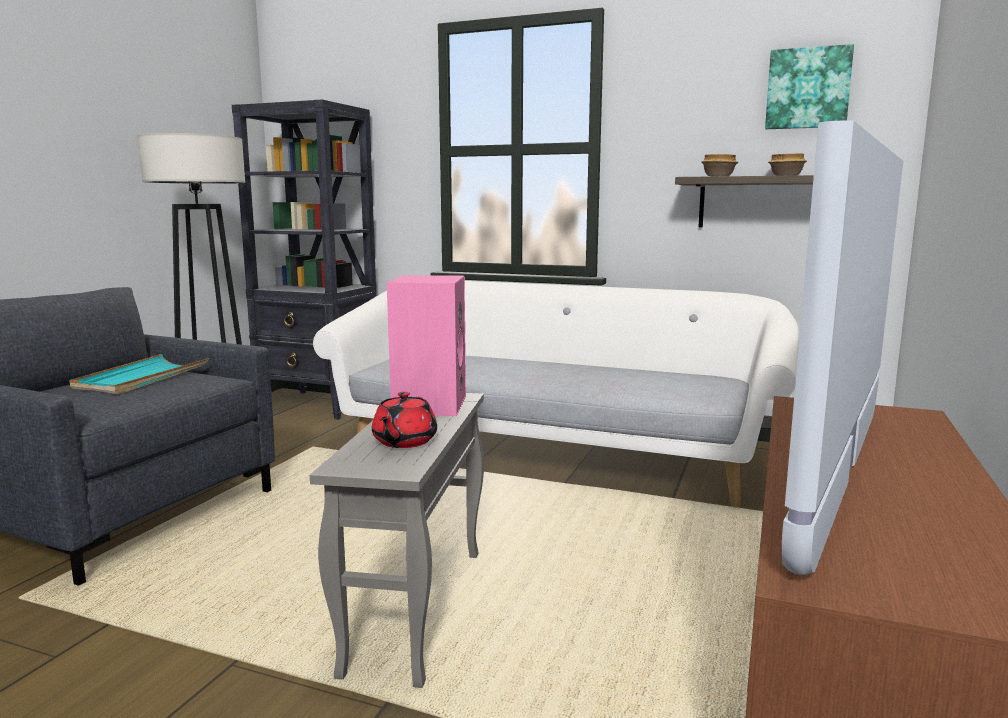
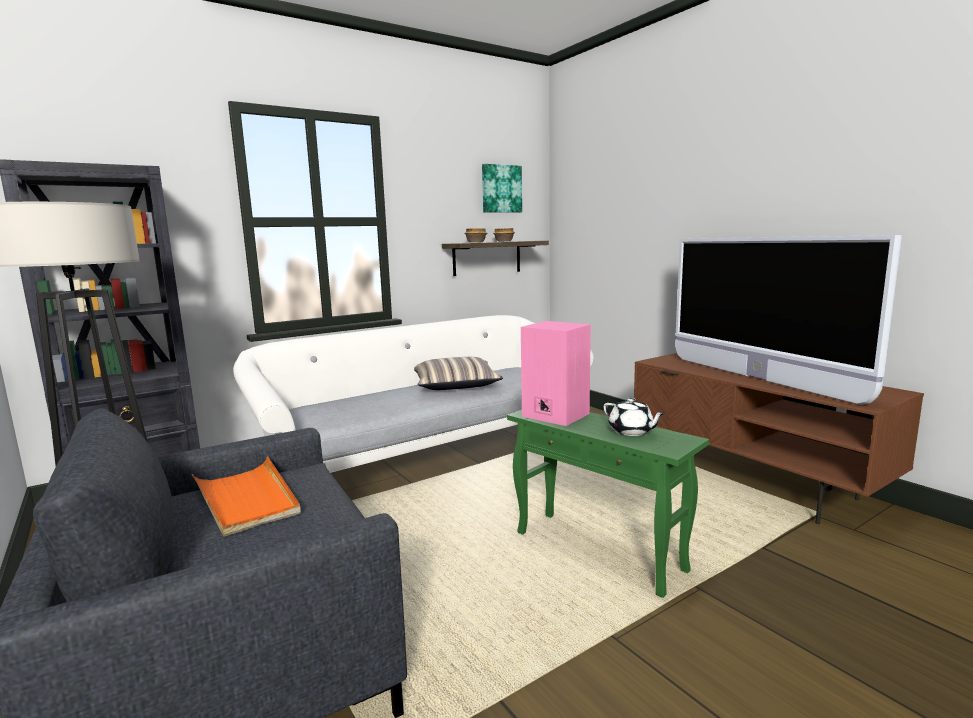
camera: 55 degrees left, 0 degrees up
(142, 378) = (246, 499): turquoise tray -> orange tray
(404, 442) = (631, 431): red teapot -> white teapot
(417, 609) = (598, 551): grey side table -> green side table
(582, 372) = (455, 385): none -> pillow

